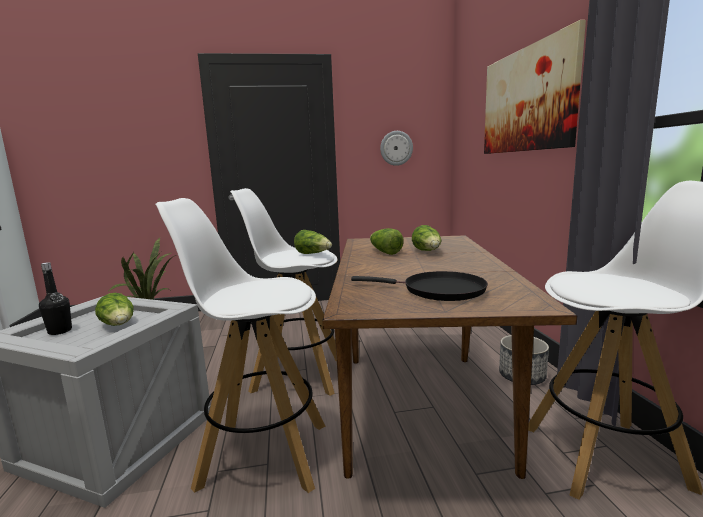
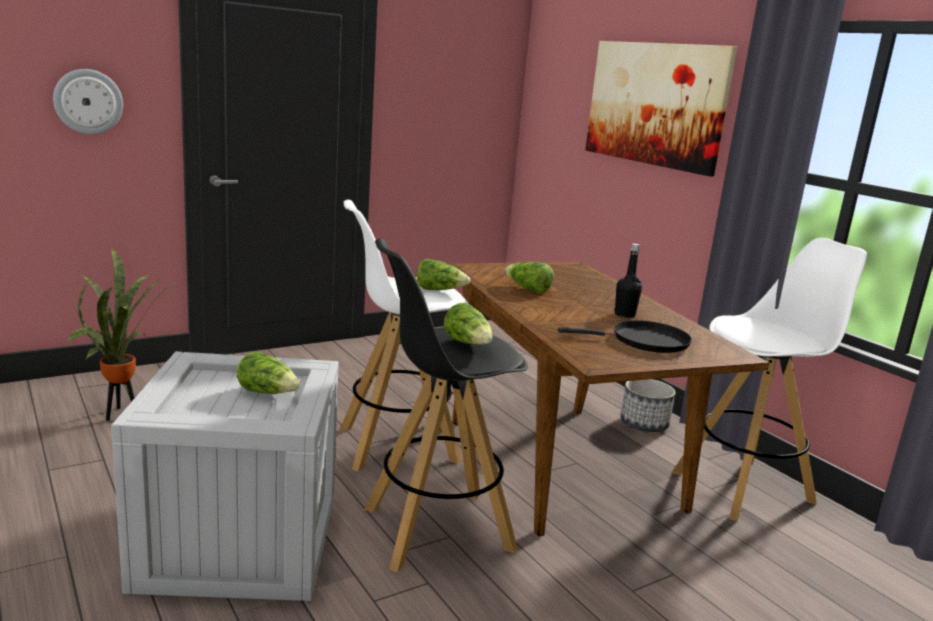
camera: 25 degrees left, 5 degrees up
(60, 331) = (199, 405): black bottle -> black bottle (624, 315)
(262, 454) = (436, 529): white stool -> black stool
(396, 148) = (453, 119): wall clock -> wall clock (88, 101)
(428, 251) = (574, 289): lettuce -> lettuce (468, 344)

